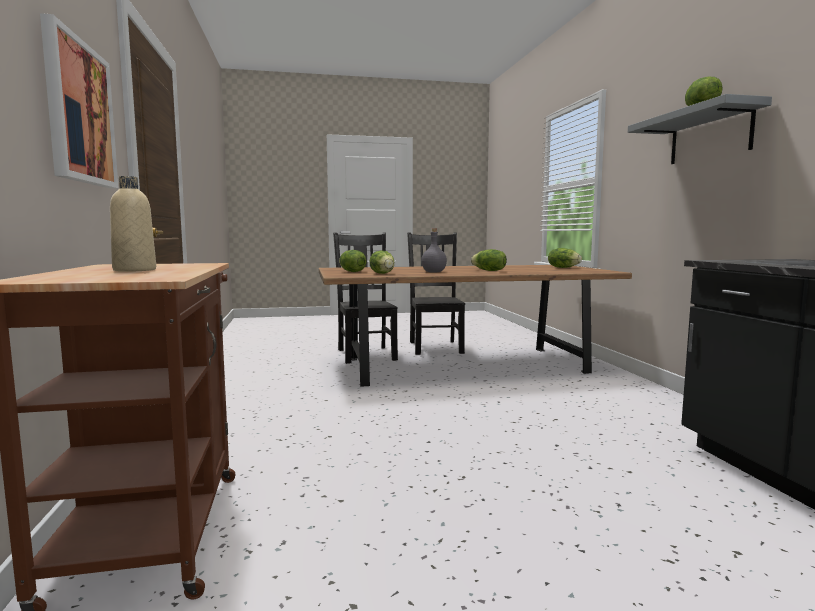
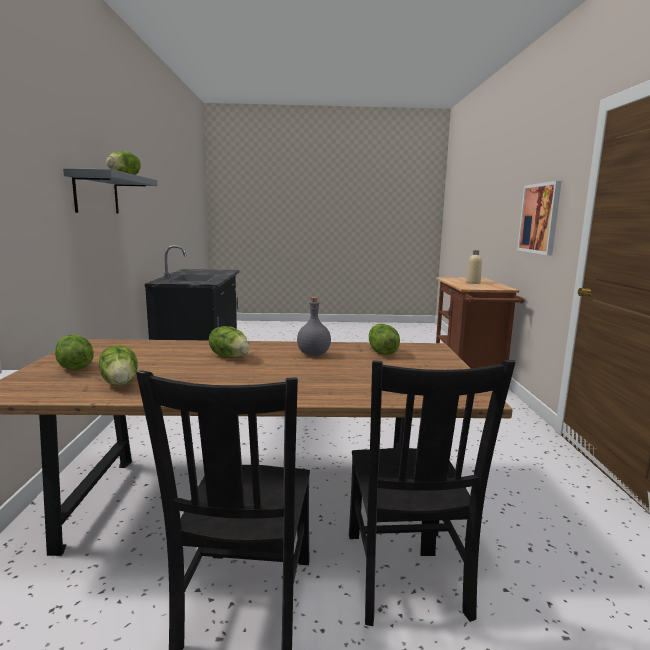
camera: 170 degrees left, 5 degrees up
(351, 272) = (426, 365): lettuce -> lettuce (121, 382)

